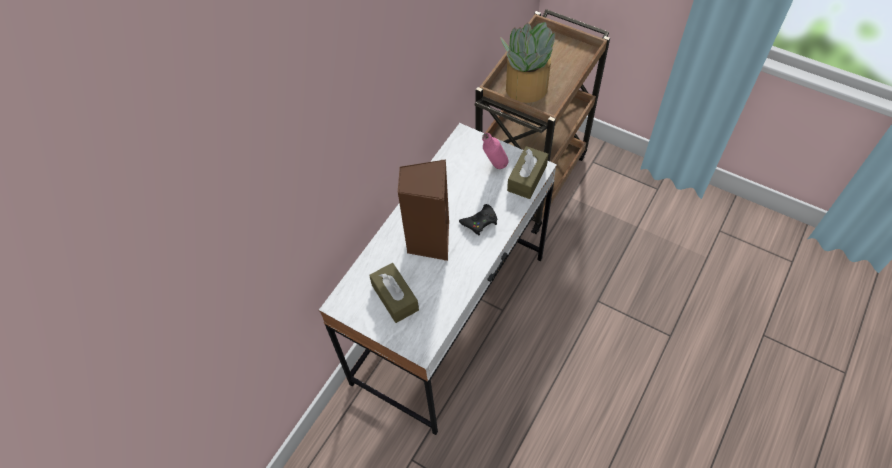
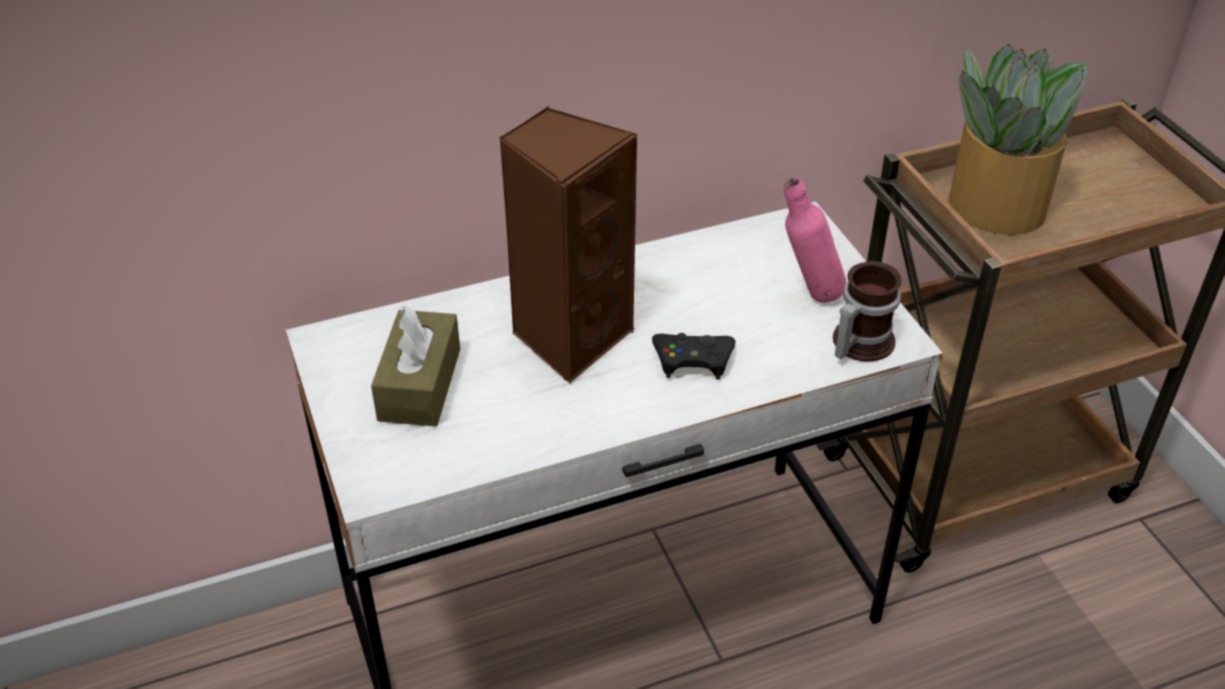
camera: 35 degrees right, 15 degrees down
(527, 178) = (857, 343): brown tissue box -> mug

